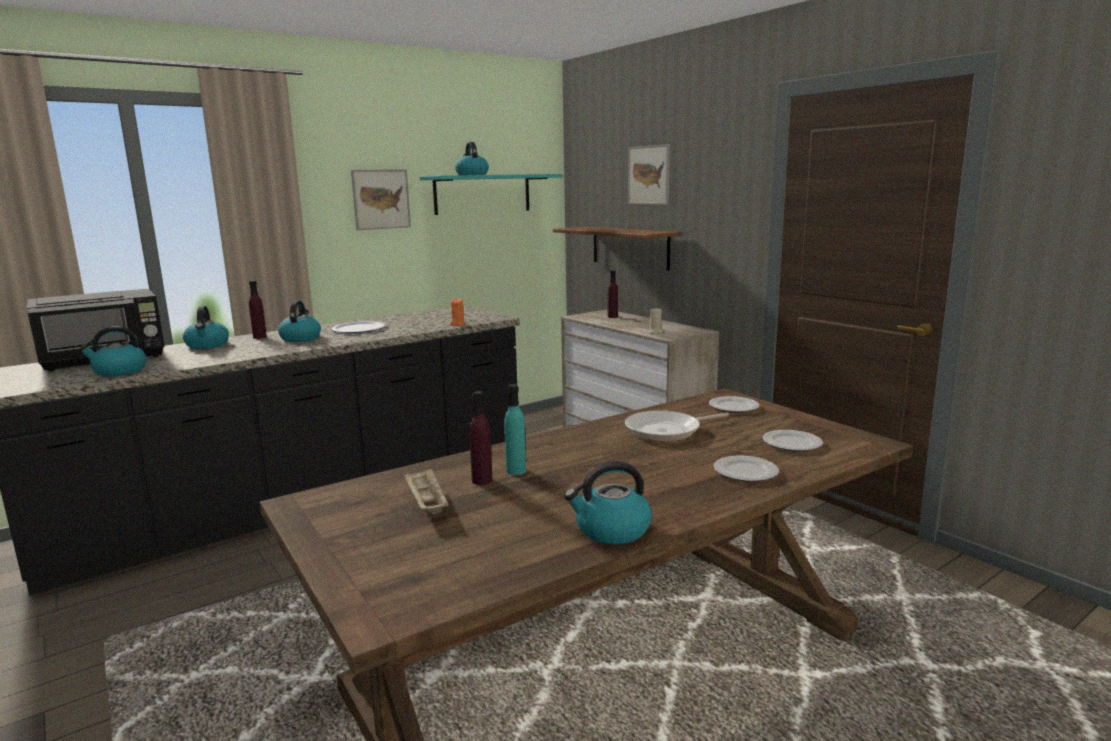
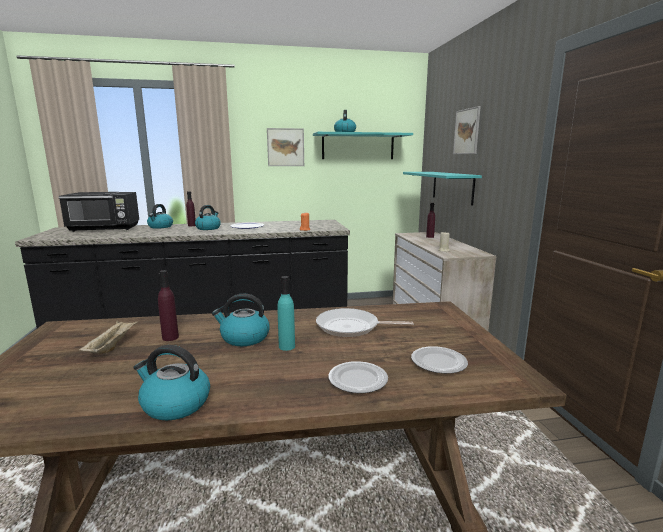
camera: 25 degrees right, 0 degrees up
(119, 371) = (95, 235): kettle -> kettle (244, 338)
(516, 471) = (201, 335): turquoise bottle -> turquoise bottle (287, 346)
(630, 247) = (452, 187): brown shelf -> turquoise shelf
(734, 407) = (434, 318): plate -> none

